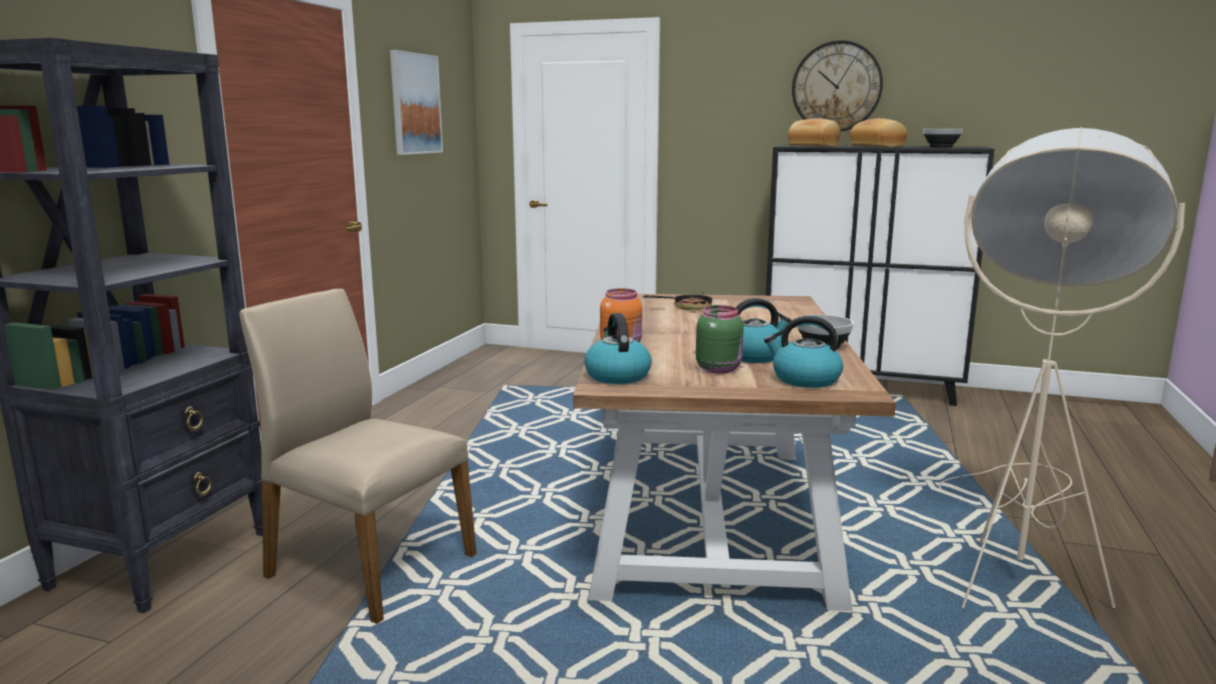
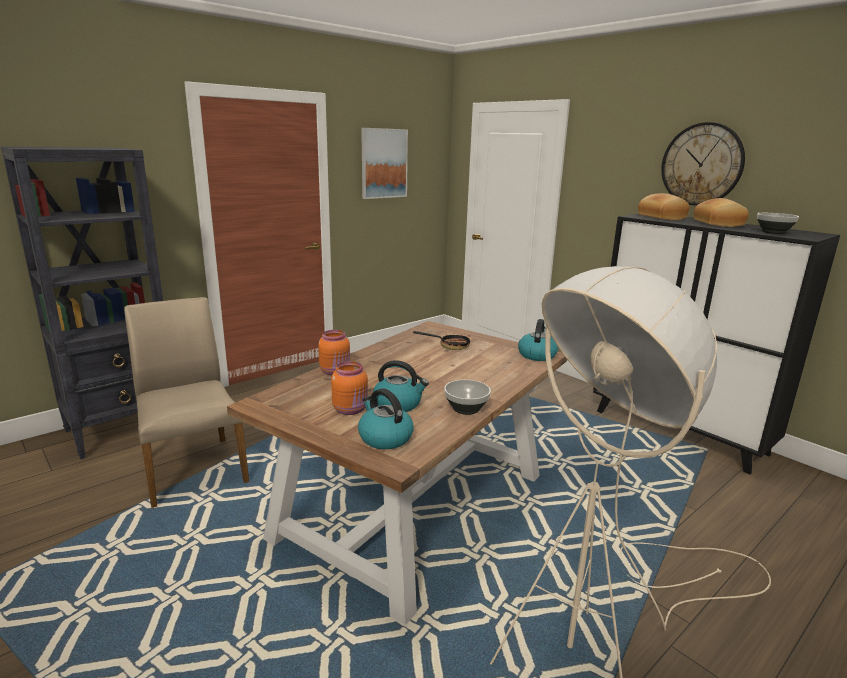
camera: 30 degrees right, 5 degrees up
(617, 375) = (280, 397): kettle -> kettle (536, 355)
(719, 369) = (351, 410): green jar -> orange jar

